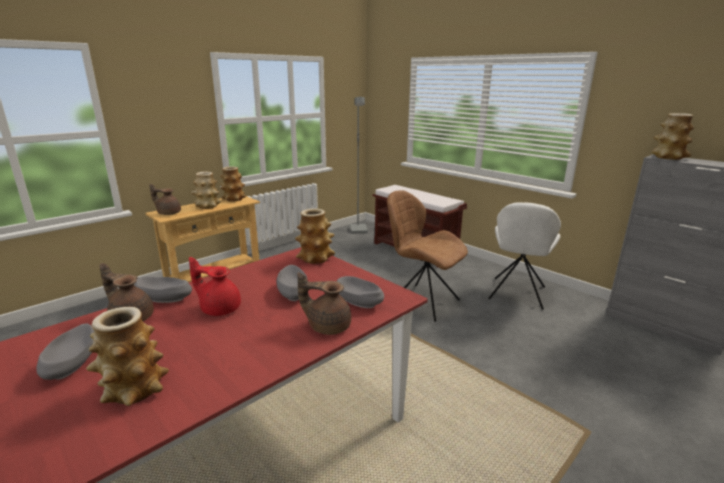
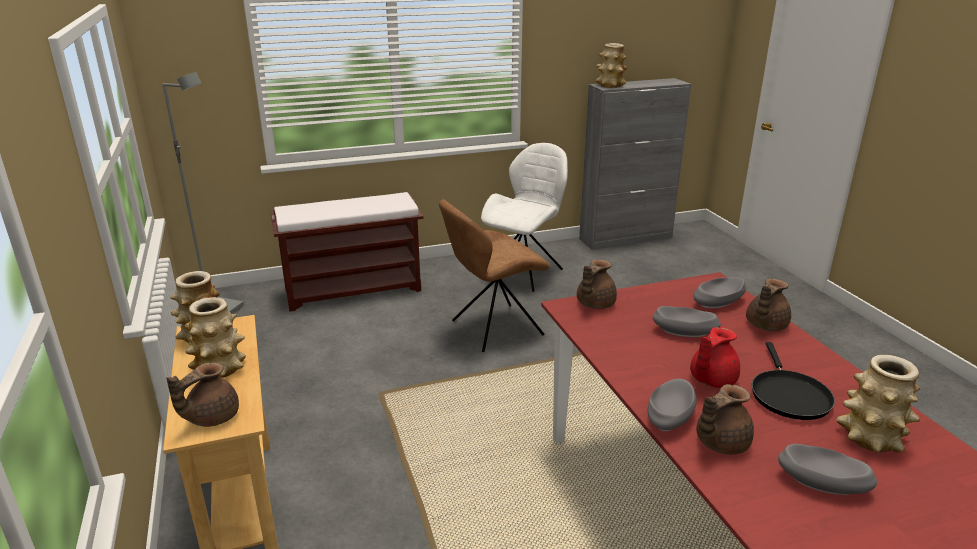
camera: 65 degrees left, 5 degrees up
(202, 343) = (788, 395): none -> black frying pan
(315, 258) = (594, 304): vase -> brown teapot
(516, 294) = (524, 272): white chair -> white chair turned 105 degrees counterclockwise

